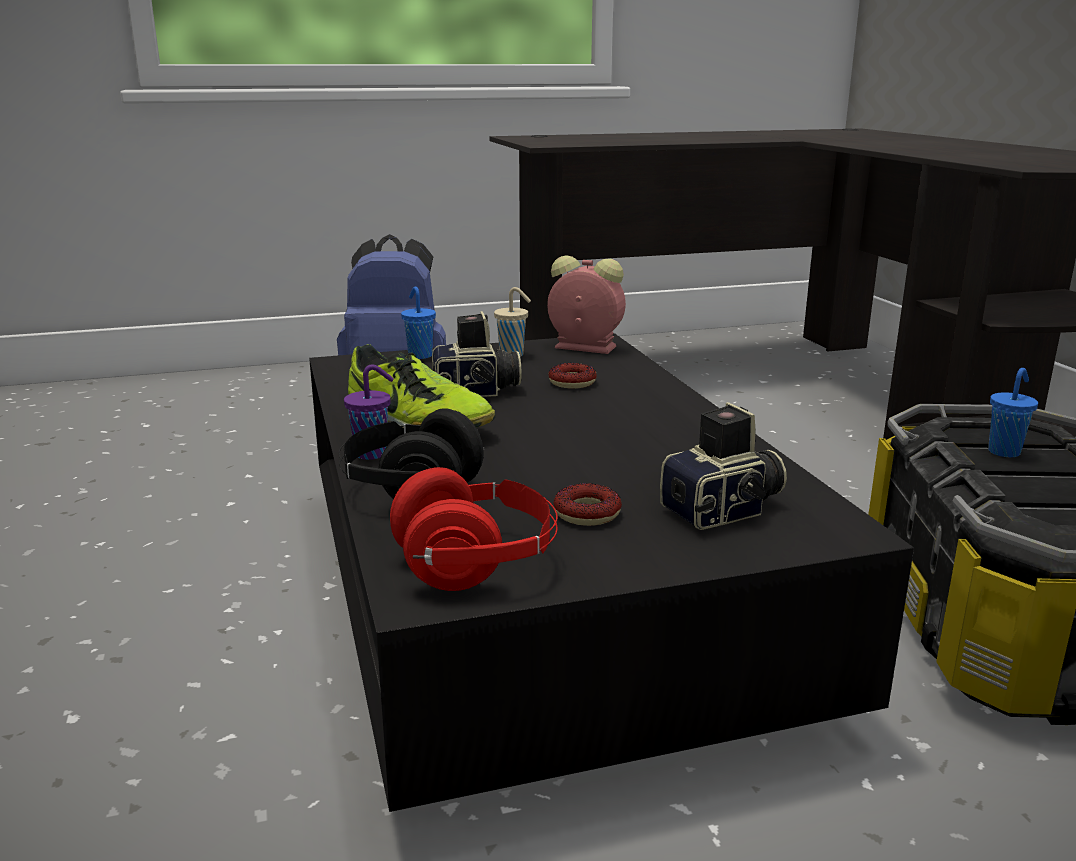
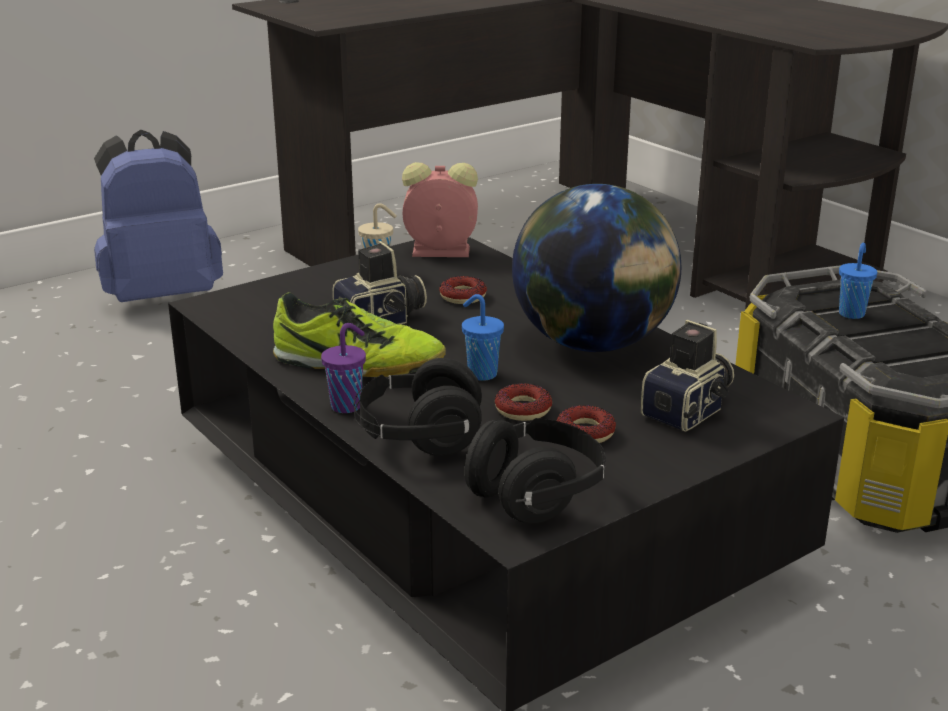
camera: 20 degrees left, 5 degrees up
(419, 355) = (284, 284): blue cup -> blue cup (481, 374)
(477, 564) = (536, 495): red headphones -> black headphones
(540, 482) = (523, 409): none -> donut
(668, 436) = (593, 344): none -> globe

